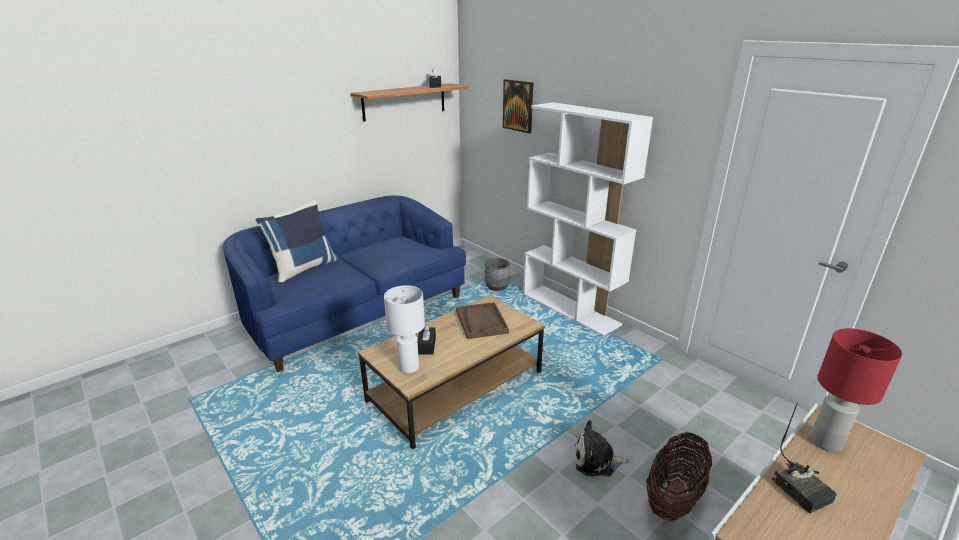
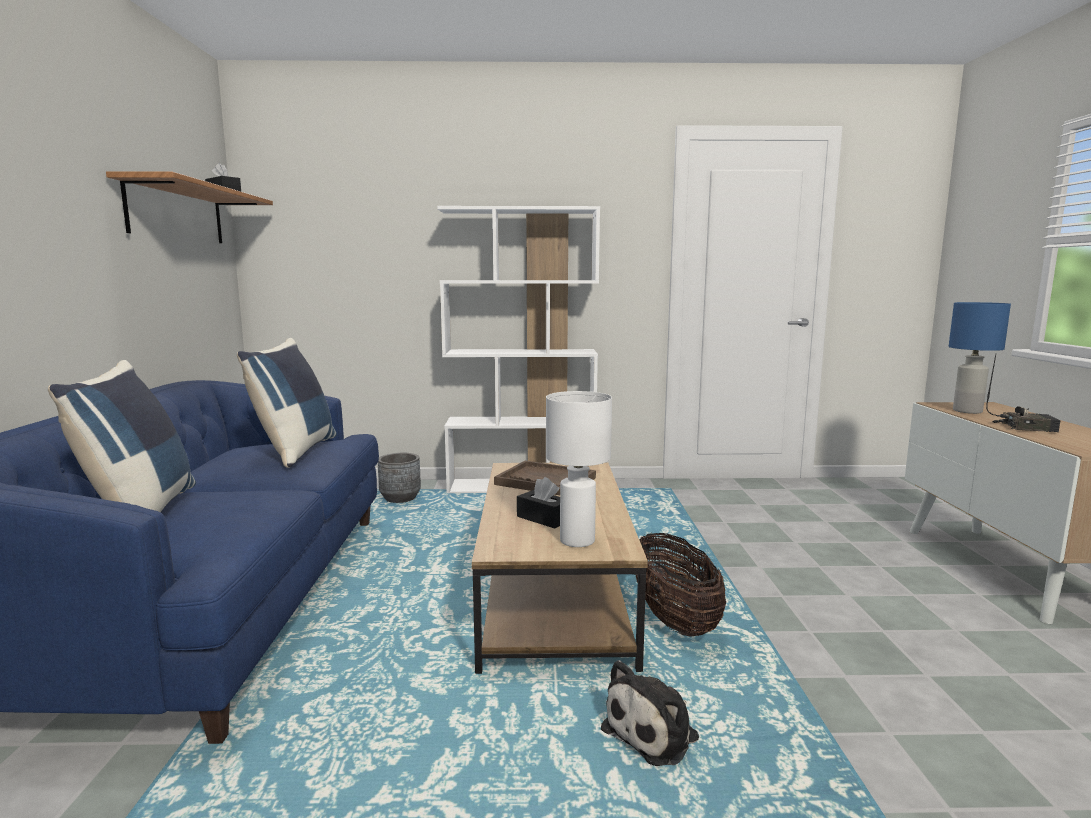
camera: 50 degrees left, 15 degrees down
(402, 251) = (295, 451): none -> blue pillow
(518, 106) = (372, 225): picture -> none
(596, 460) = (783, 570): plush toy -> plush toy (654, 732)
(673, 497) = (865, 560): basket -> basket (674, 620)
(824, 441) = (966, 411): red table lamp -> blue table lamp

